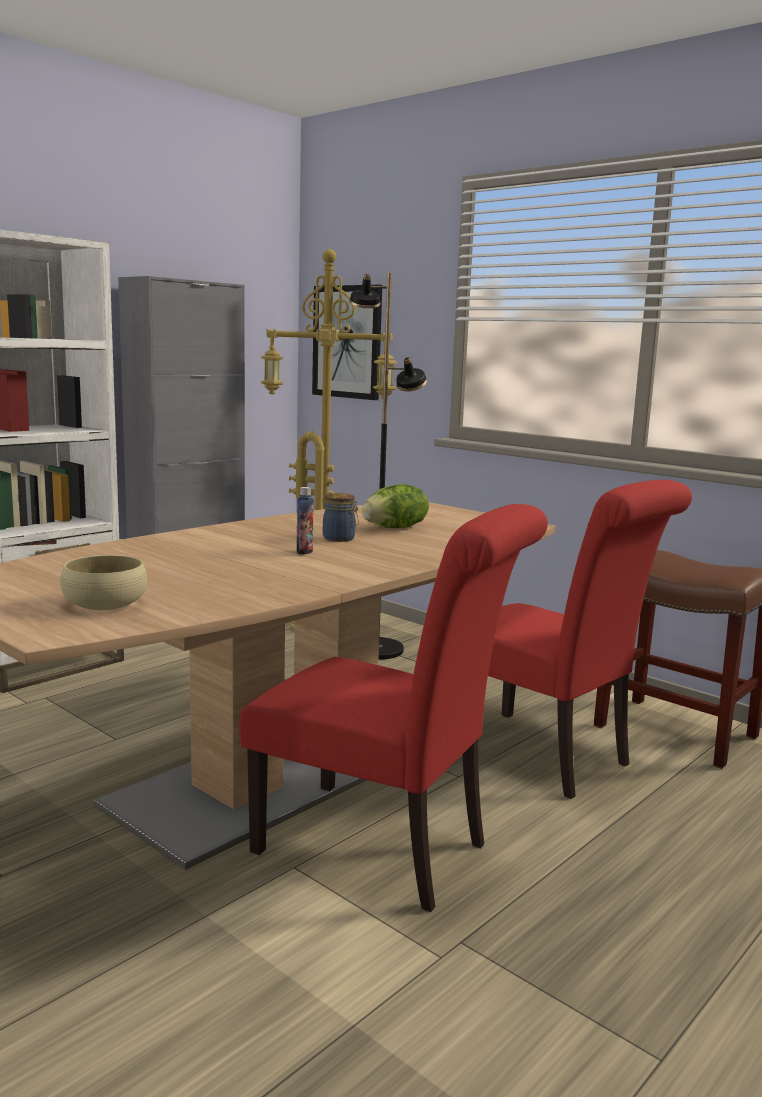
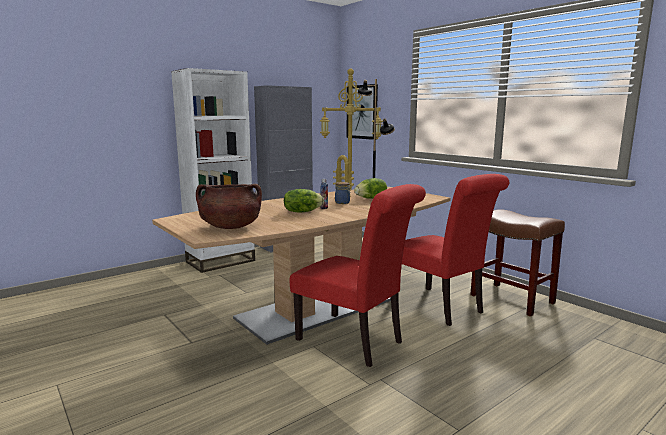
camera: 10 degrees right, 0 degrees up
(105, 604) = (230, 227): beige bowl -> brown cooking pot
(259, 561) = (302, 212): none -> lettuce

